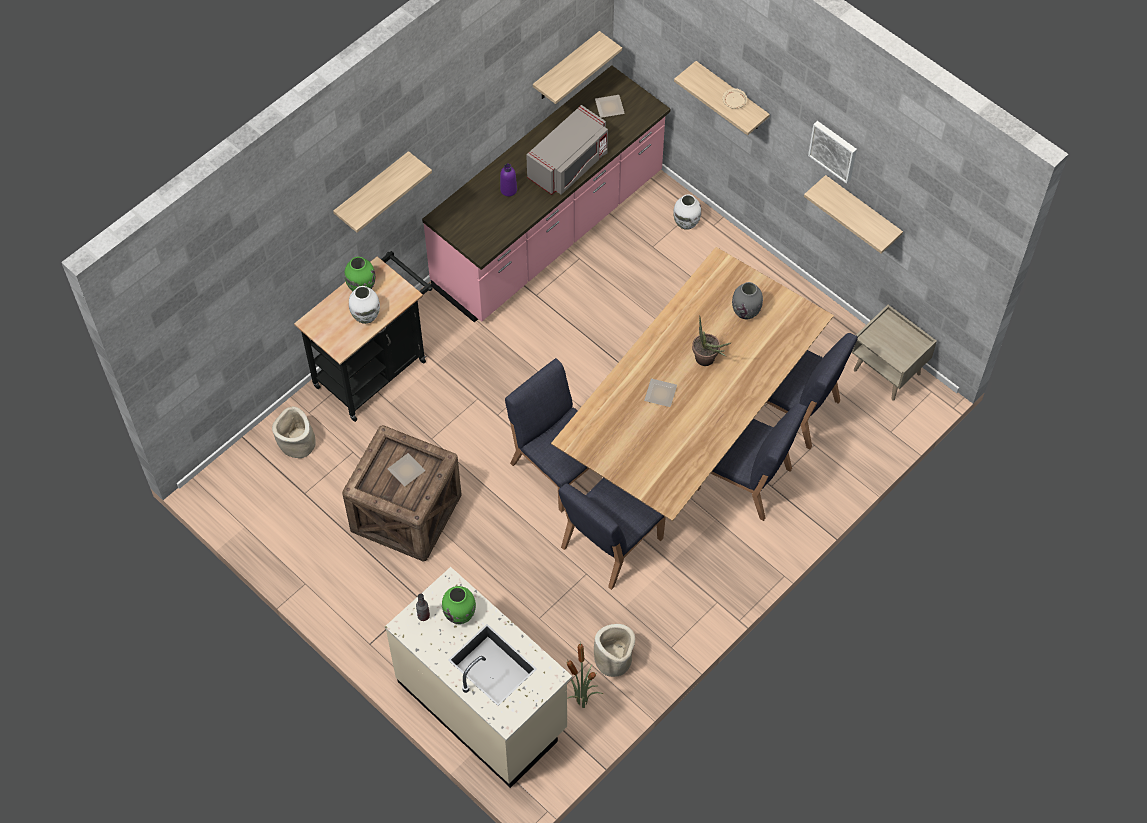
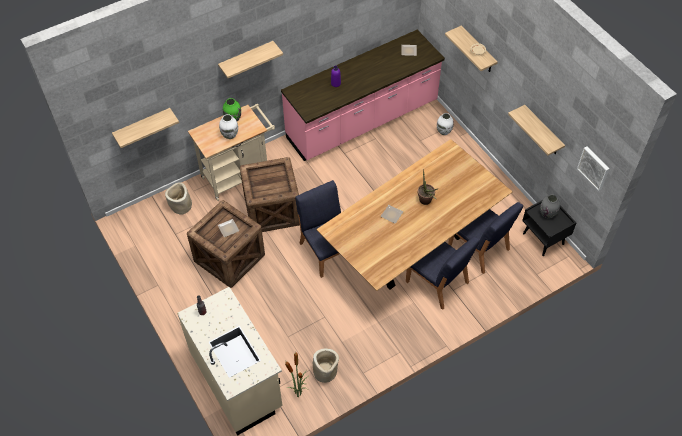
camera: 15 degrees right, 5 degrees down
(375, 369) = (239, 174): black cart -> beige cart
(447, 417) = (271, 210): none -> crate
(460, 614) = (225, 316): green vase -> none
(566, 67) = (386, 21): shelf -> shelf (143, 127)
(569, 165) = (375, 77): grey microwave -> none
(610, 543) = (344, 302): blue chair -> none
(746, 312) = (458, 179): grey vase -> grey vase (547, 213)
(834, 150) = (531, 87): picture -> picture (594, 167)
(887, 372) = (543, 239): beige nightstand -> black nightstand

